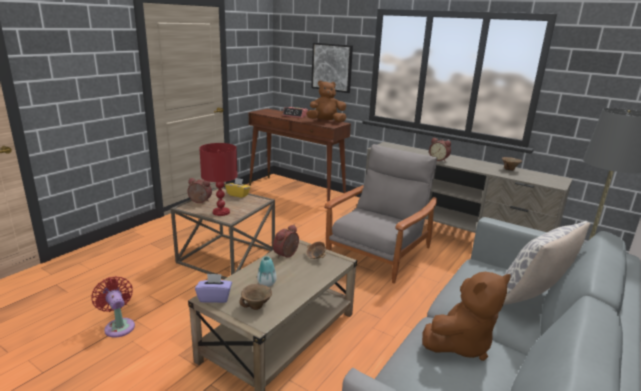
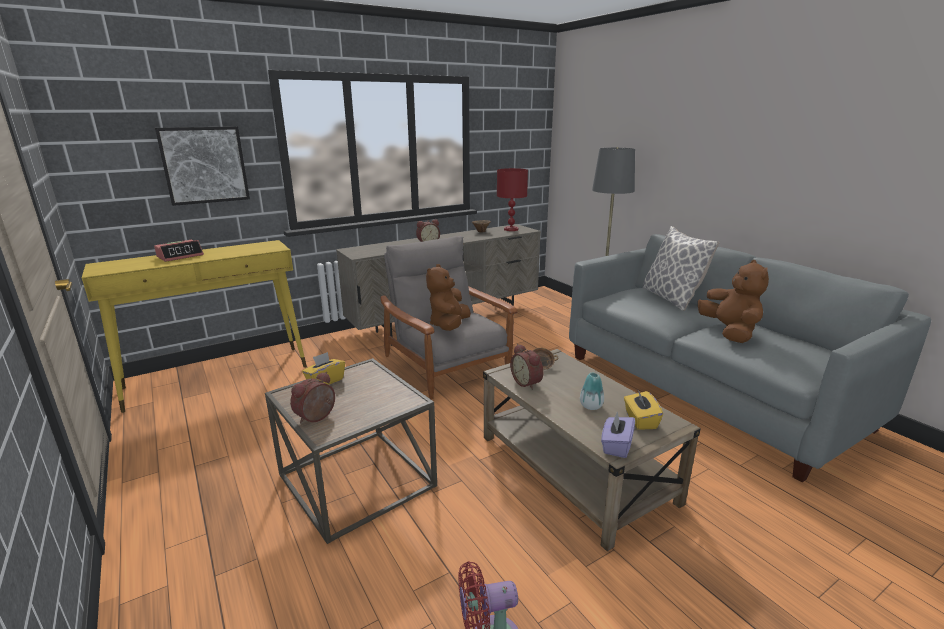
camera: 65 degrees left, 0 degrees up
(220, 212) = (378, 404): red table lamp -> red table lamp (511, 229)
(256, 307) = (640, 420): brown bowl -> yellow tissue box
(296, 192) = (219, 376): brown console table -> yellow console table
(326, 122) = (250, 247): brown plush toy -> brown plush toy (449, 326)

